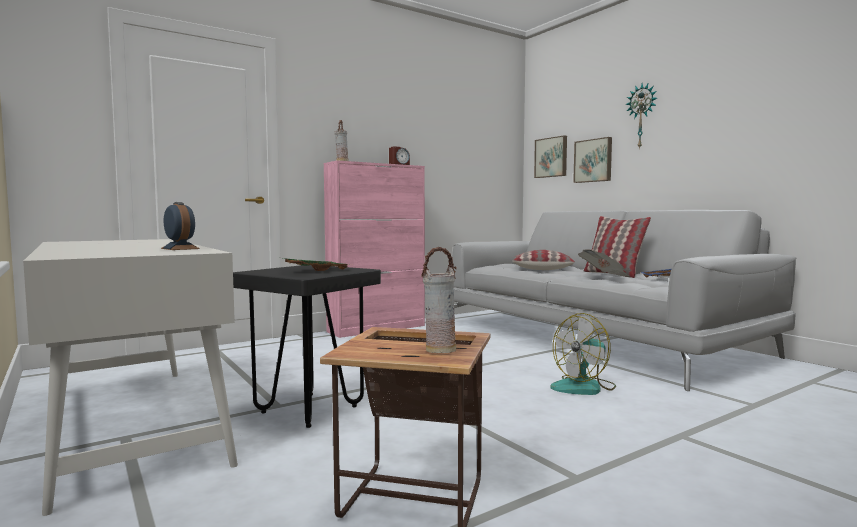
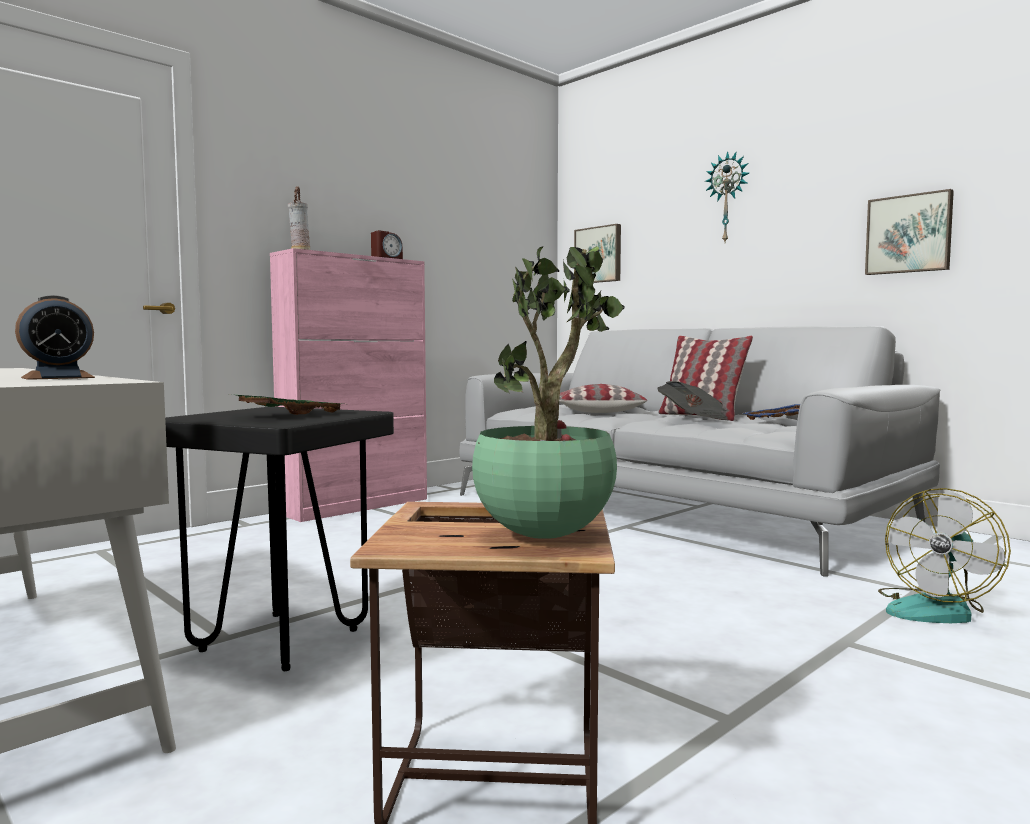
camera: 10 degrees left, 0 degrees up
(180, 248) = (58, 378): alarm clock -> alarm clock turned 105 degrees clockwise
(439, 350) = (546, 535): vase -> potted plant
(584, 387) = (687, 579): fan -> fan (936, 609)
(593, 160) = (659, 259): picture -> picture (909, 234)

